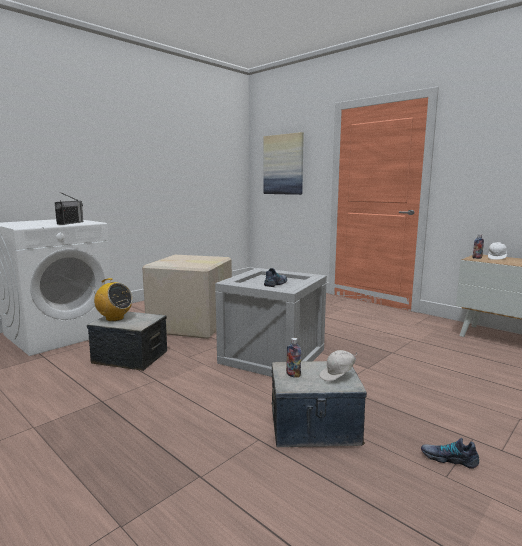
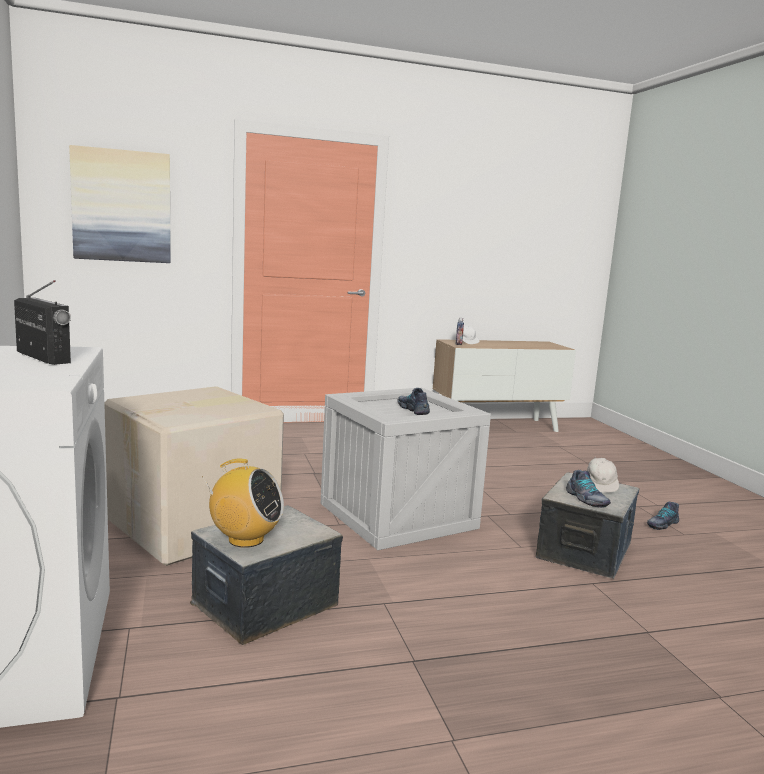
camera: 60 degrees left, 0 degrees up
(114, 318) = (245, 539): radio -> radio turned 45 degrees clockwise
(293, 375) = (586, 499): bottle -> shoe

